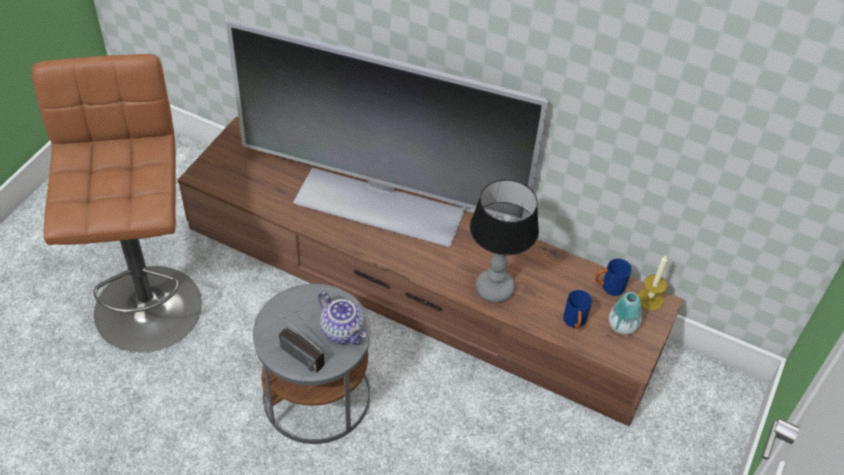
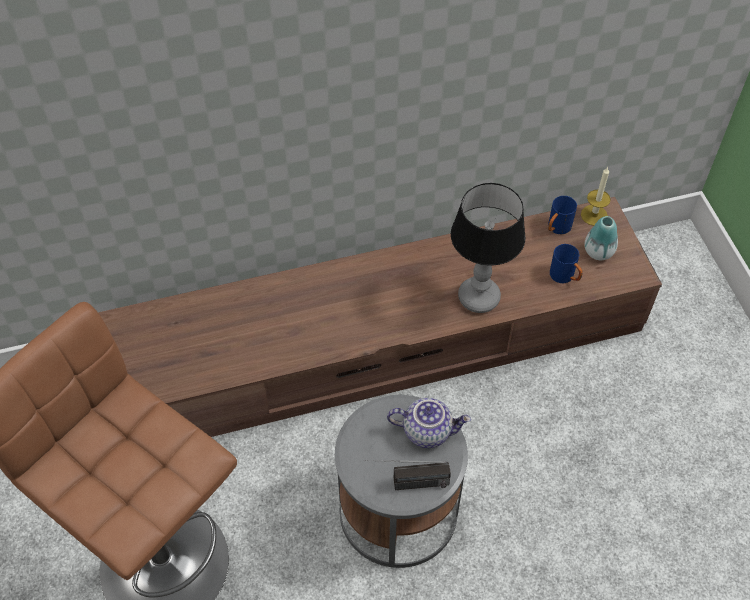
camera: 40 degrees left, 5 degrees up
(380, 204) = (309, 298): television -> none

